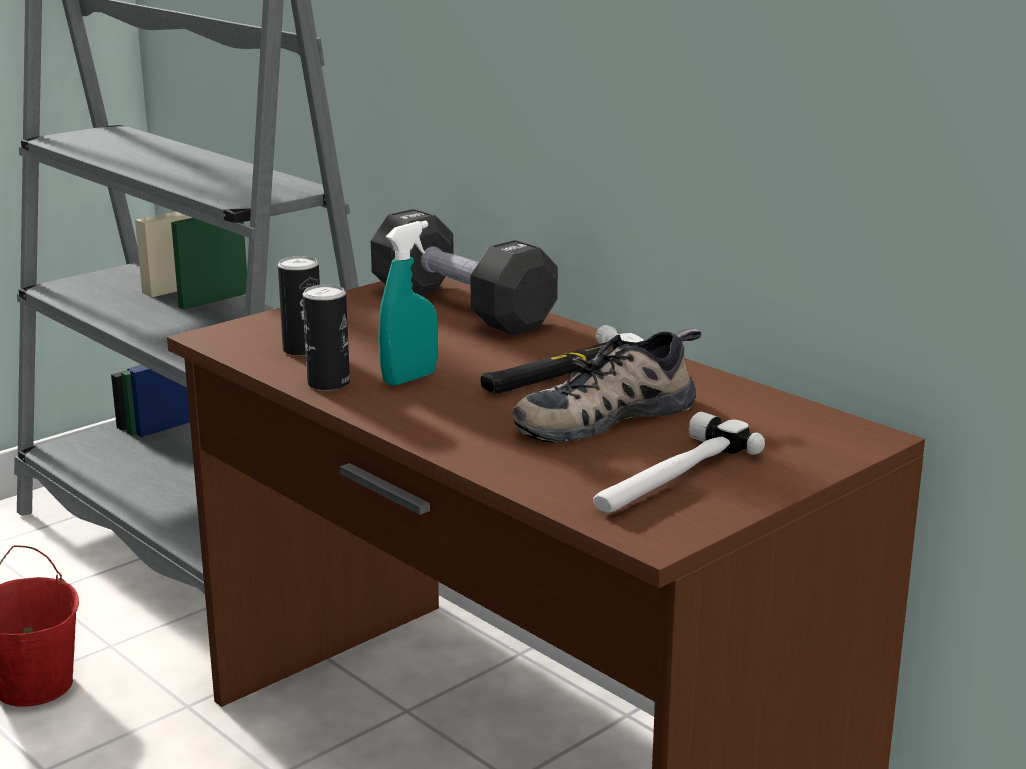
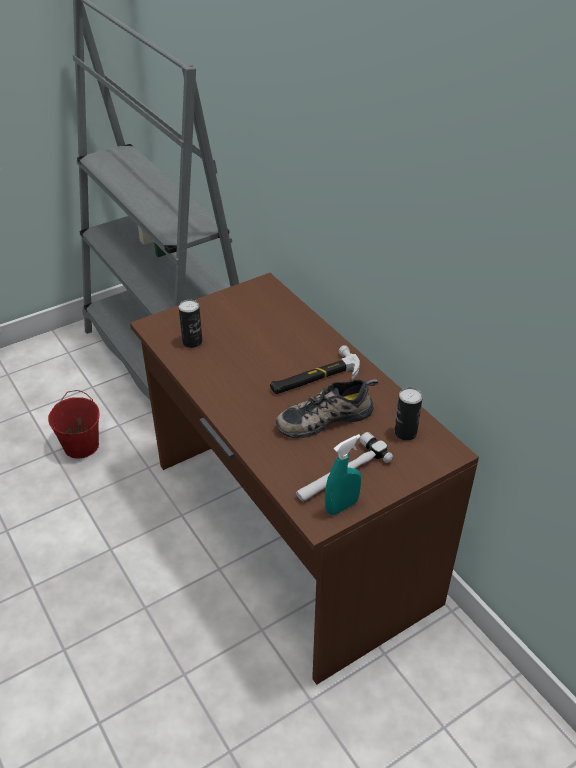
camera: 10 degrees right, 20 degrees up
(328, 383) = (198, 374): can -> can (405, 433)
(409, 378) = (238, 374): turquoise spray bottle -> turquoise spray bottle (341, 506)
(462, 308) = (280, 311): black dumbbell -> none

